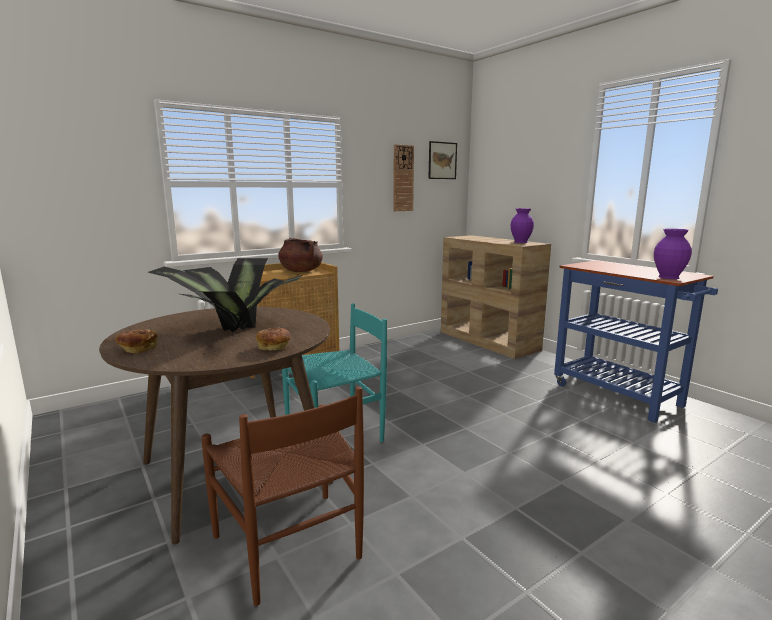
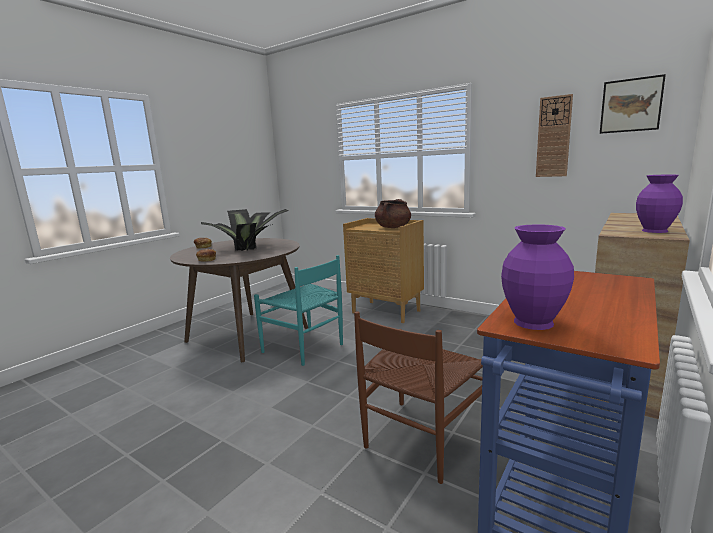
camera: 70 degrees right, 0 degrees up
(291, 546) = (181, 368): brown chair -> brown chair (421, 440)

